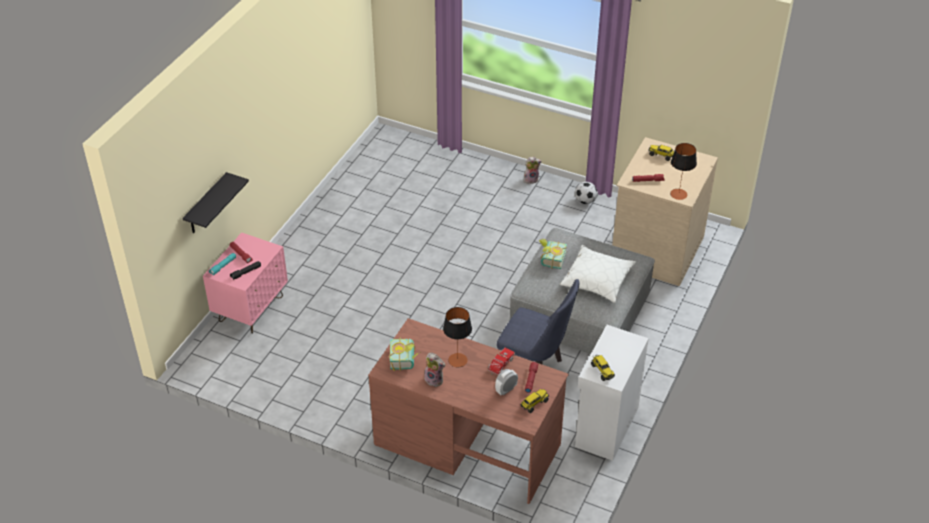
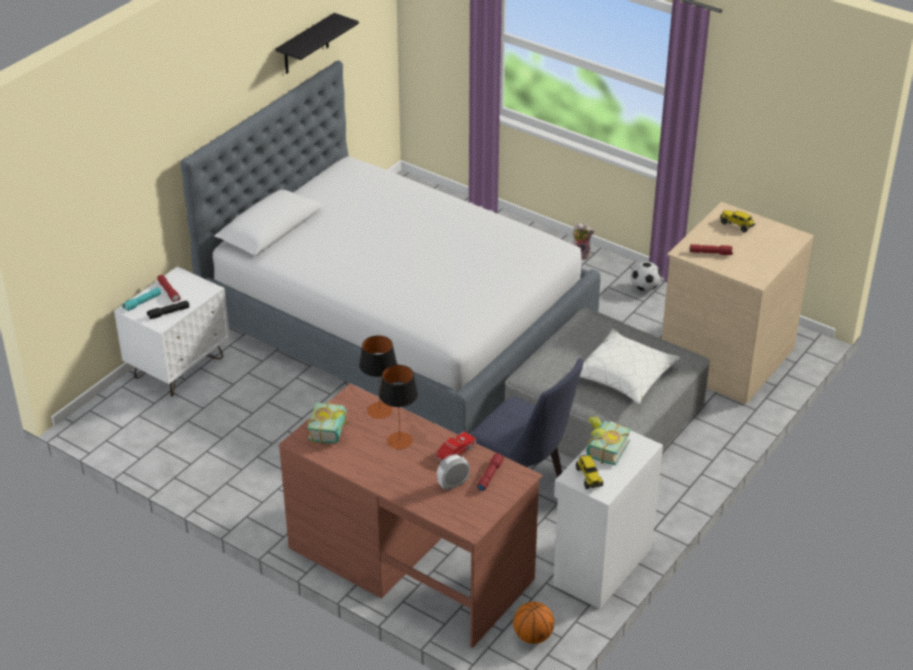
camera: 10 degrees right, 5 degrees down
(206, 205) = (127, 218): black shelf -> black shelf (306, 45)
(251, 309) = (179, 368): pink nightstand -> white nightstand
(409, 253) = (398, 324): none -> bed
(435, 380) = (363, 460): plush toy -> none
(534, 404) = (485, 505): toy truck -> none
(550, 259) = (568, 343): book -> book (603, 449)
(570, 489) = (533, 636): none -> basketball
(678, 194) = (748, 273): table lamp -> table lamp (379, 410)

